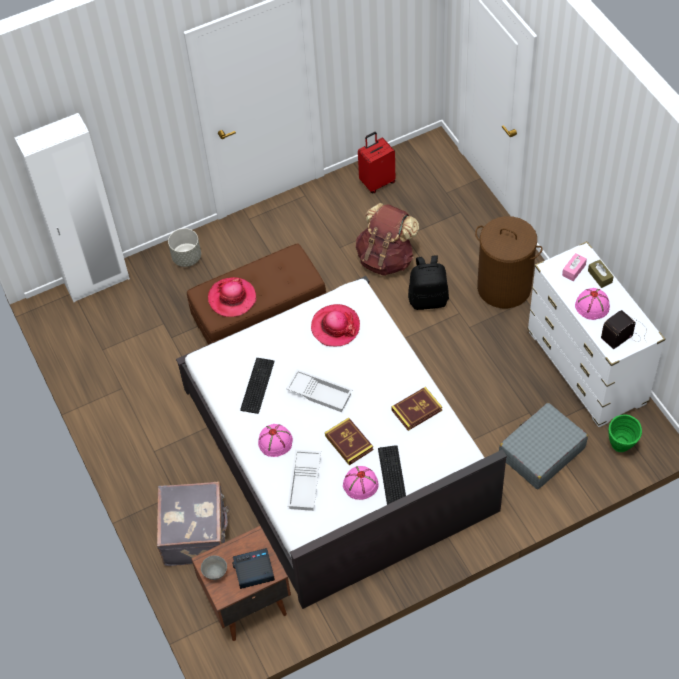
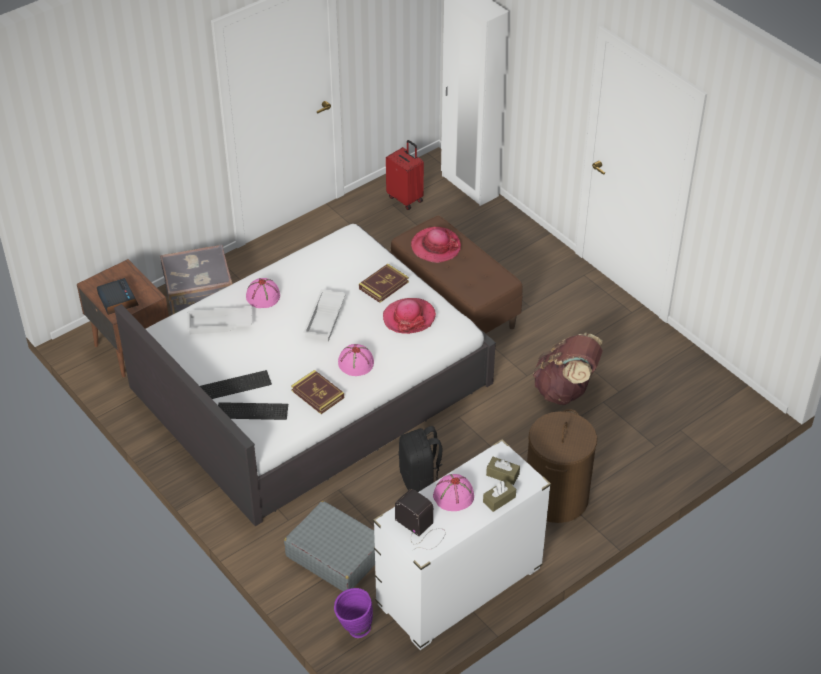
camera: 75 degrees right, 10 degrees down
(186, 257) = (518, 239): grey planter -> none
(215, 573) = (113, 276): grey bowl -> none
(256, 386) = (326, 273): keyboard -> keyboard (251, 410)
(349, 443) = (270, 348): book -> book (383, 285)
(360, 484) = (222, 363): pink hat -> pink hat (355, 363)
(377, 182) = (673, 367): red suitcase -> red suitcase (405, 198)
(428, 299) = (519, 433): black backpack -> black backpack (420, 479)
(573, 270) = (502, 474): pink tissue box -> brown tissue box
(621, 448) = (353, 630): green vase -> purple vase

